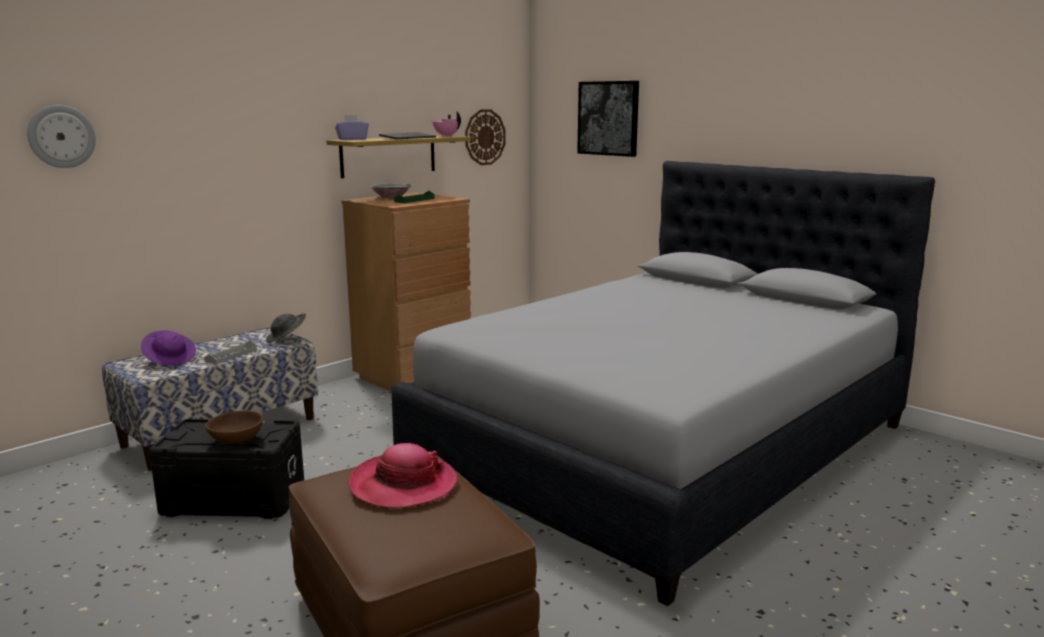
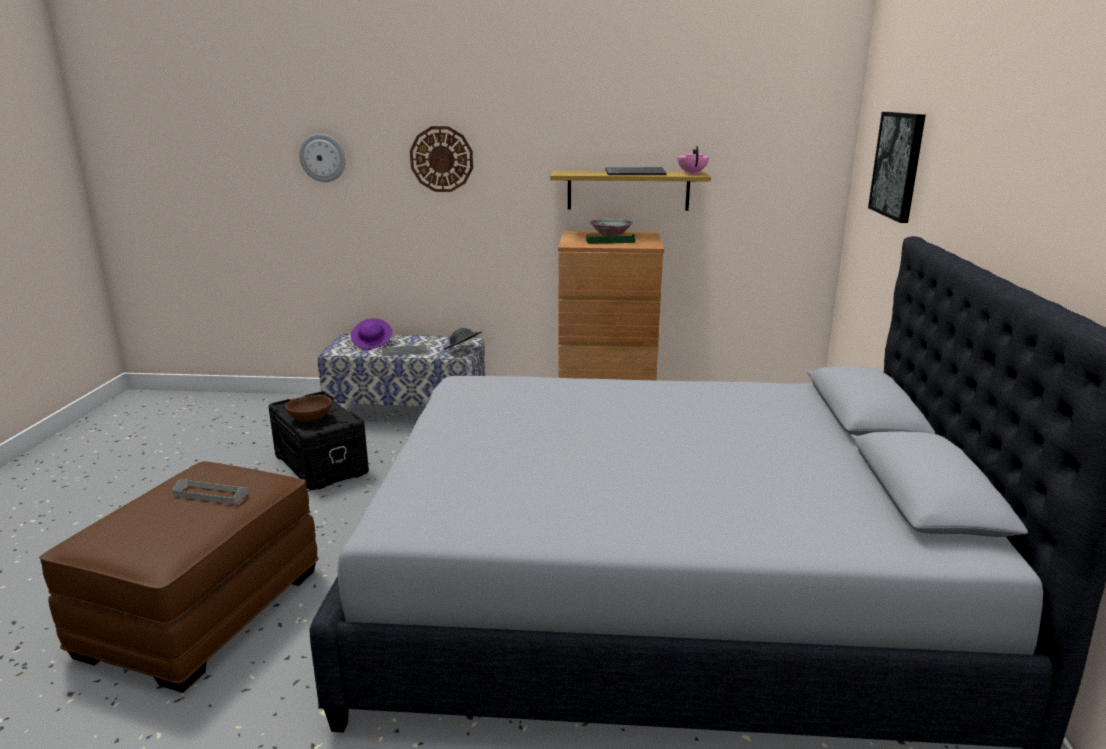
camera: 50 degrees right, 5 degrees up
(352, 139) = (573, 171): purple tissue box -> none
(403, 485) = (211, 494): hat -> grey tray
(485, 137) = (771, 176): wall clock -> wall clock (441, 159)

